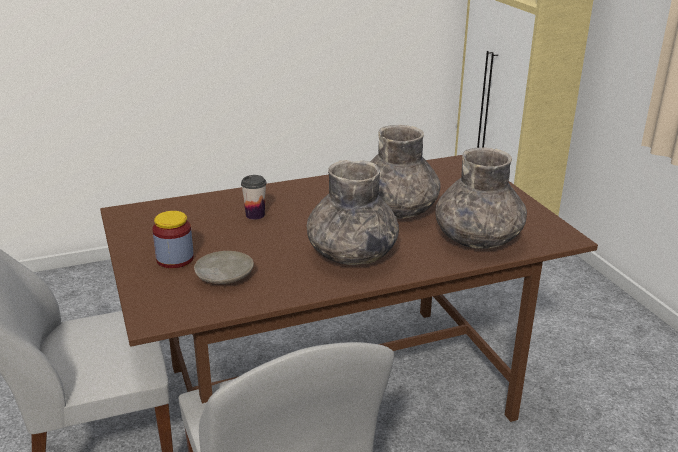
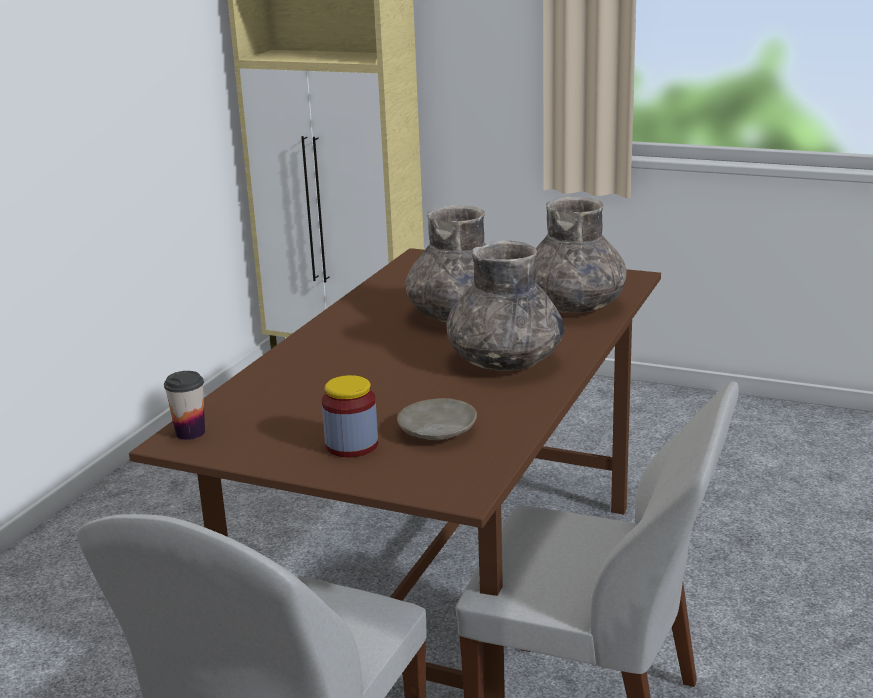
camera: 45 degrees left, 5 degrees down
(255, 215) = (334, 376): cup -> cup (190, 433)

